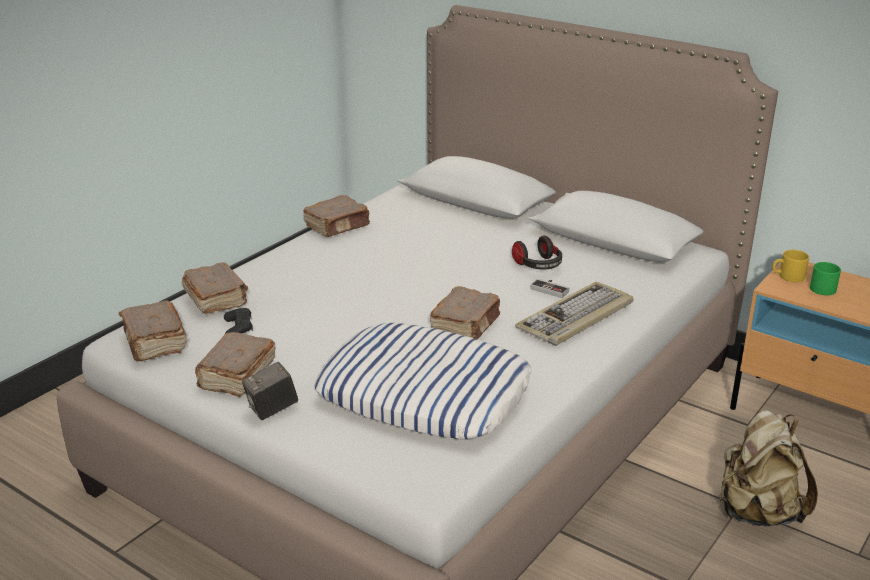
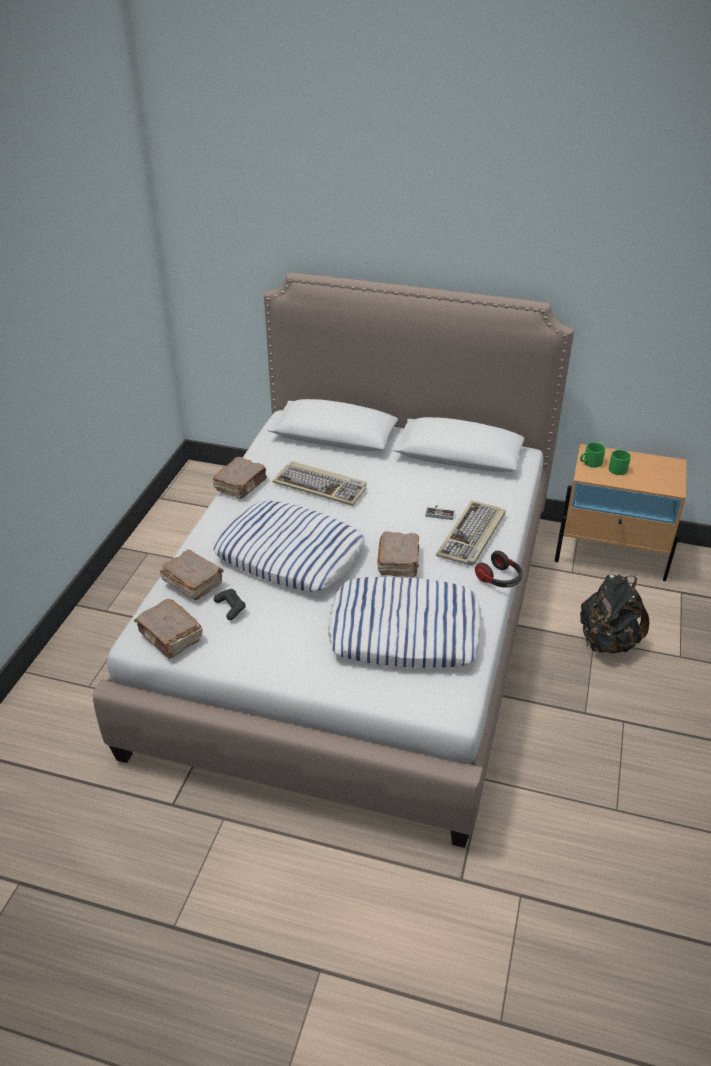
camera: 20 degrees left, 10 degrees up
(236, 376) = (257, 652): brown book -> none
(272, 410) = (304, 675): camera -> none
(344, 295) = (290, 554): none -> pillow
(426, 241) = (321, 486): none -> keyboard
(538, 265) = (418, 492): headphones -> headphones (499, 579)
(757, 512) = (607, 641): beige backpack -> black backpack
(787, 277) = (590, 463): yellow mug -> green mug

